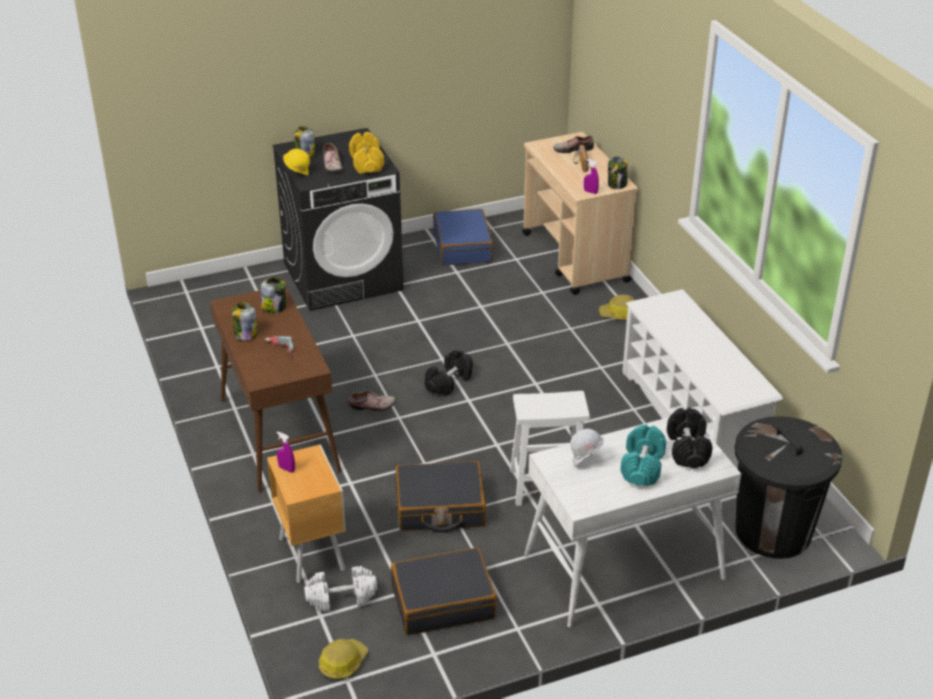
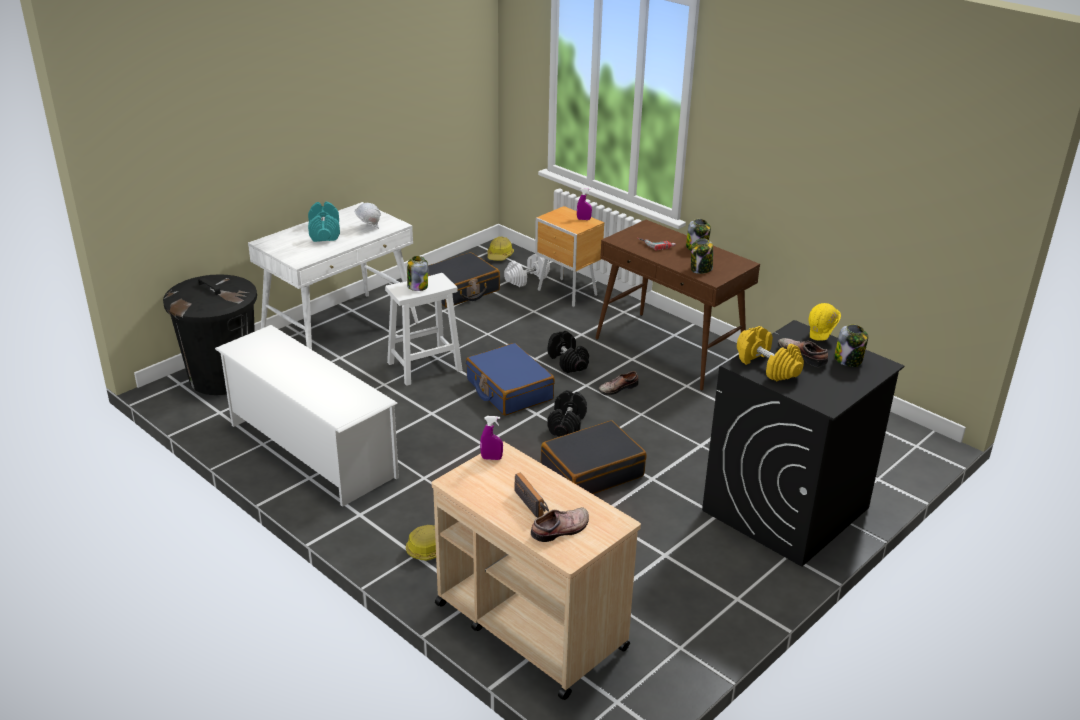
camera: 155 degrees right, 5 degrees down
(440, 507) = (500, 335): black suitcase -> black suitcase (592, 471)
(463, 247) = (689, 597): blue suitcase -> blue suitcase (509, 390)
(617, 184) = (462, 480): jar -> jar (417, 286)
(688, 449) = (292, 247): black dumbbell -> black dumbbell (567, 361)

